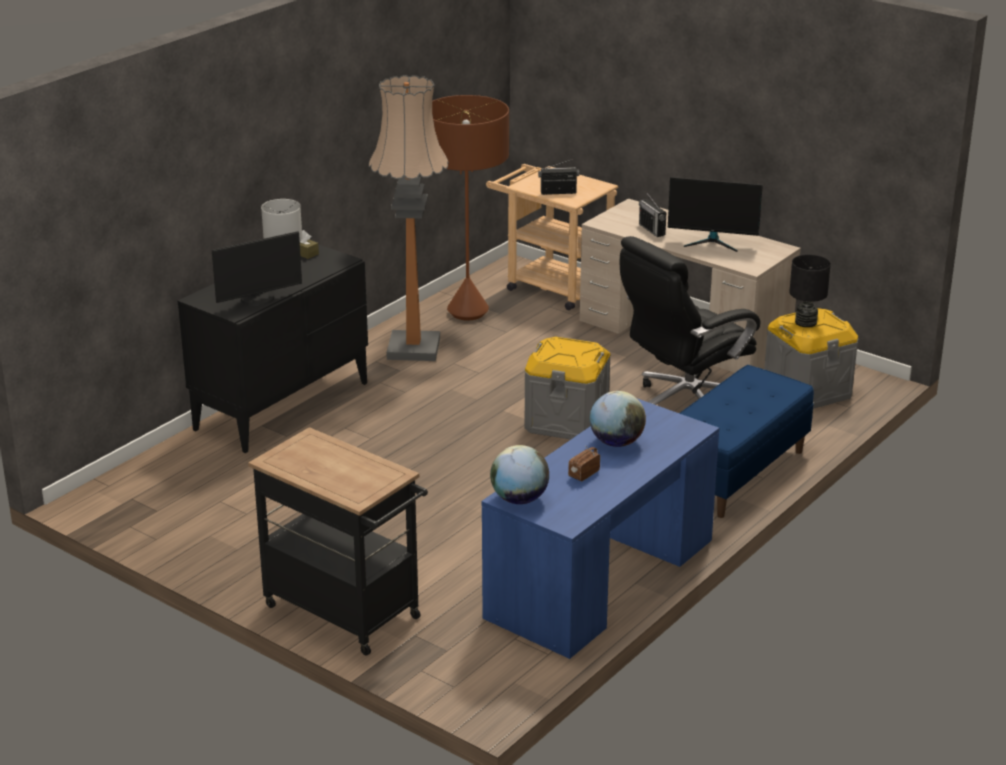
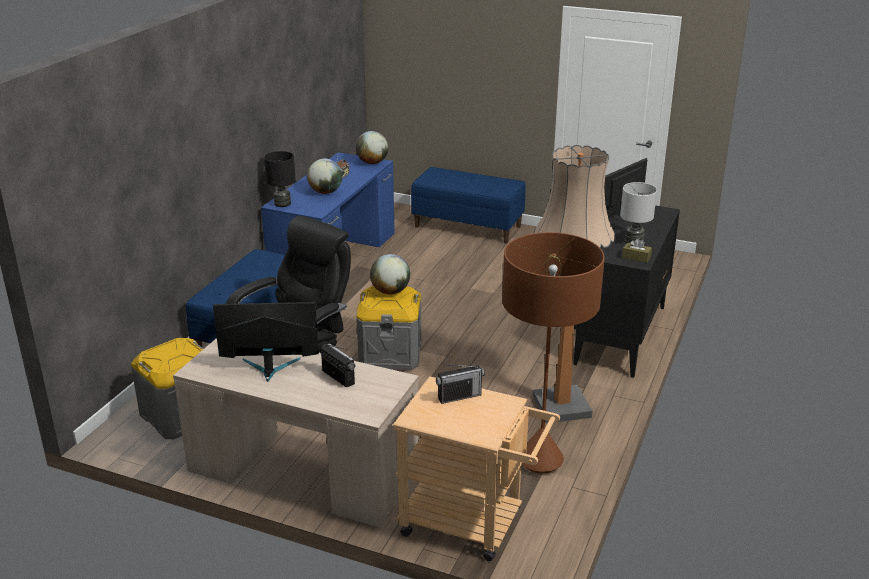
camera: 165 degrees right, 0 degrees up
(346, 614) = (468, 226): black cart -> blue bench
(563, 357) = (390, 291): none -> globe
(805, 322) = (180, 353): black table lamp -> black table lamp (282, 204)

